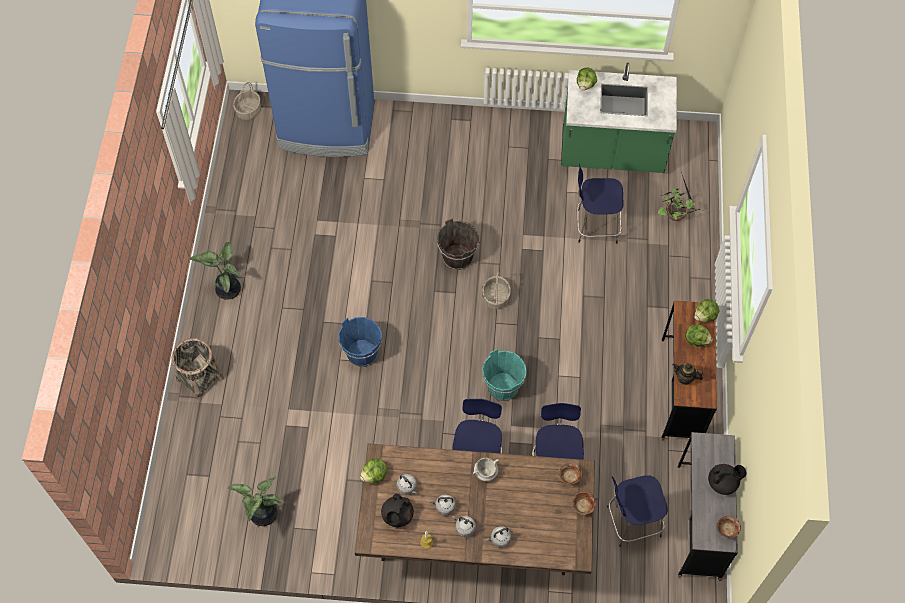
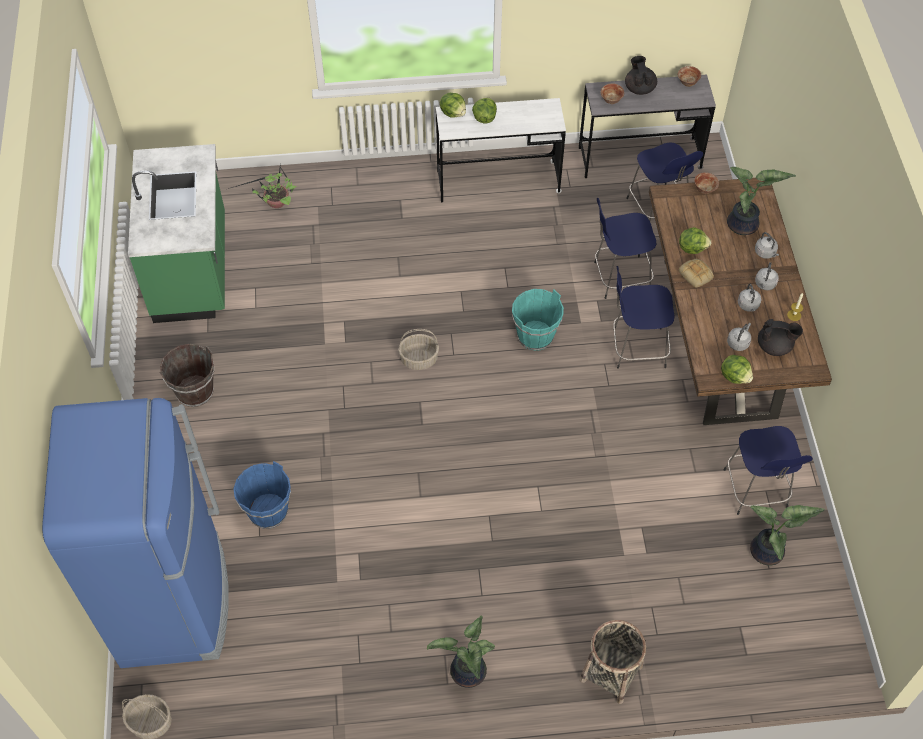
camera: 100 degrees left, 5 degrees down
(362, 353) = (527, 487): blue bucket -> blue bucket (268, 512)
(458, 257) = (369, 406): brown bucket -> brown bucket (195, 391)
(485, 473) = (696, 275): white cooking pot -> bread
(533, 529) = (743, 226): none -> potted plant
(569, 477) = (676, 204): bowl -> bowl (611, 100)
(585, 85) = (152, 234): lettuce -> lettuce (692, 248)
(595, 226) = (302, 274): blue stool -> blue stool (756, 490)
(681, 390) = (498, 181): brown desk -> white desk
(684, 378) = (532, 123): teapot -> none

